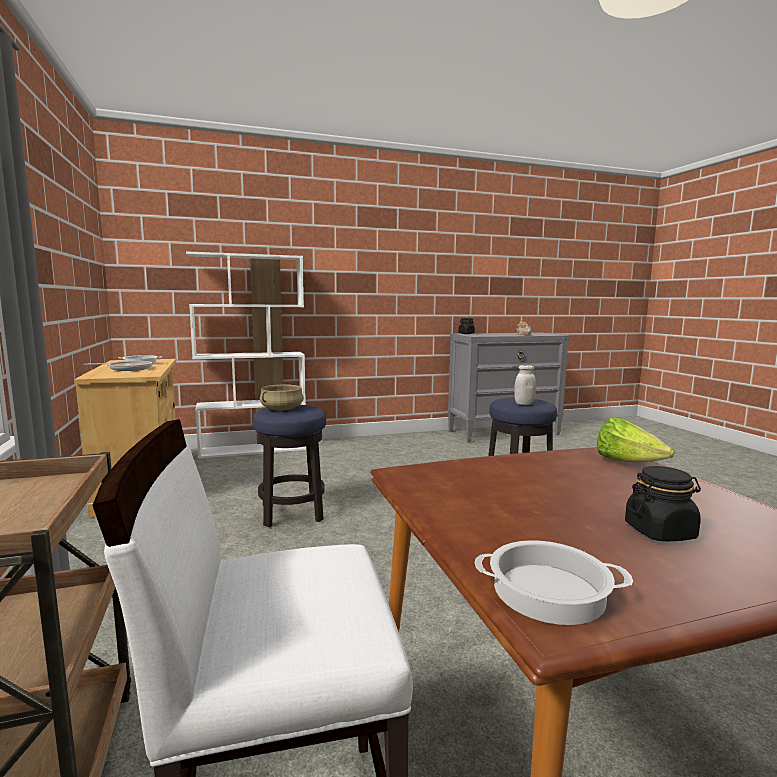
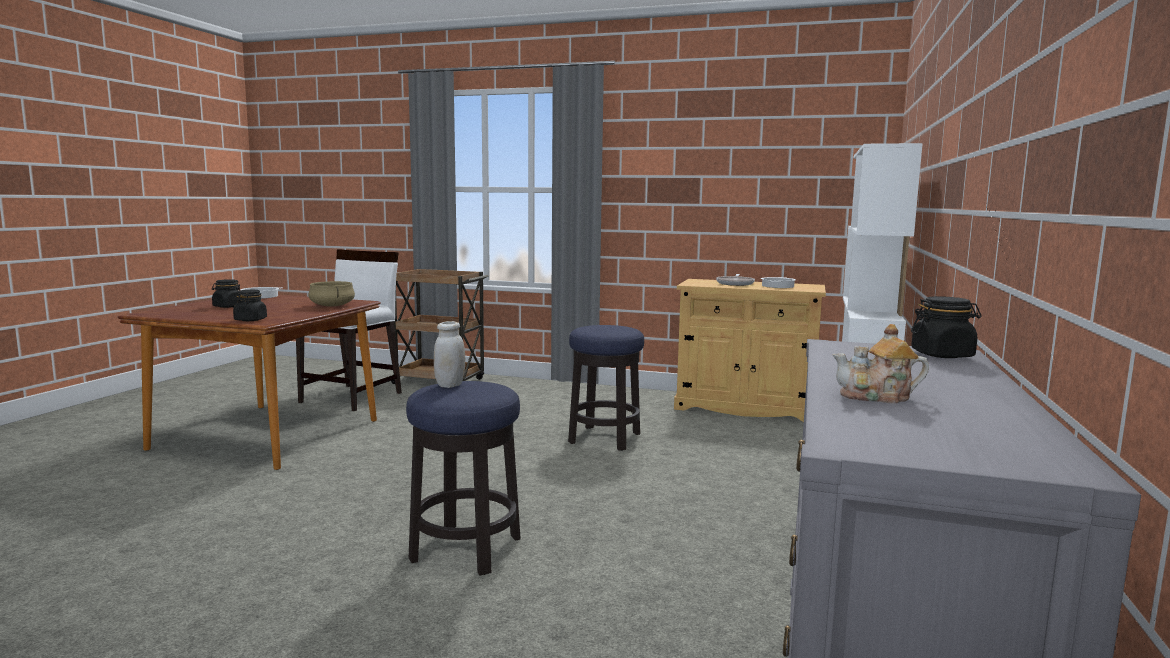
camera: 125 degrees right, 0 degrees up
(281, 409) = (609, 327): beige cooking pot -> beige cooking pot (332, 306)
(627, 463) = (250, 320): lettuce -> black jar

